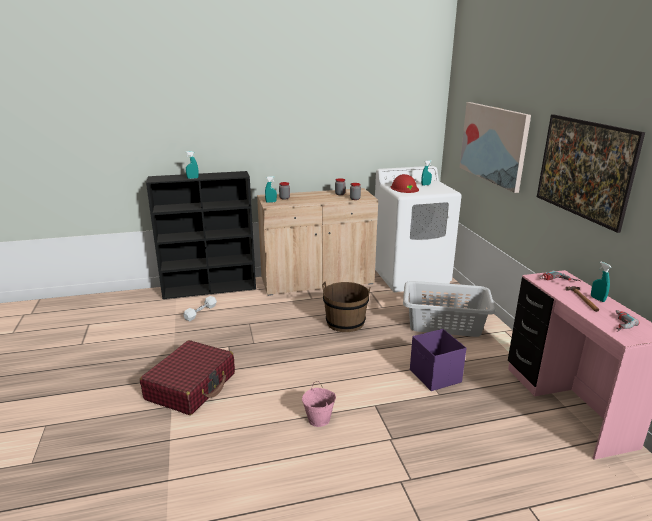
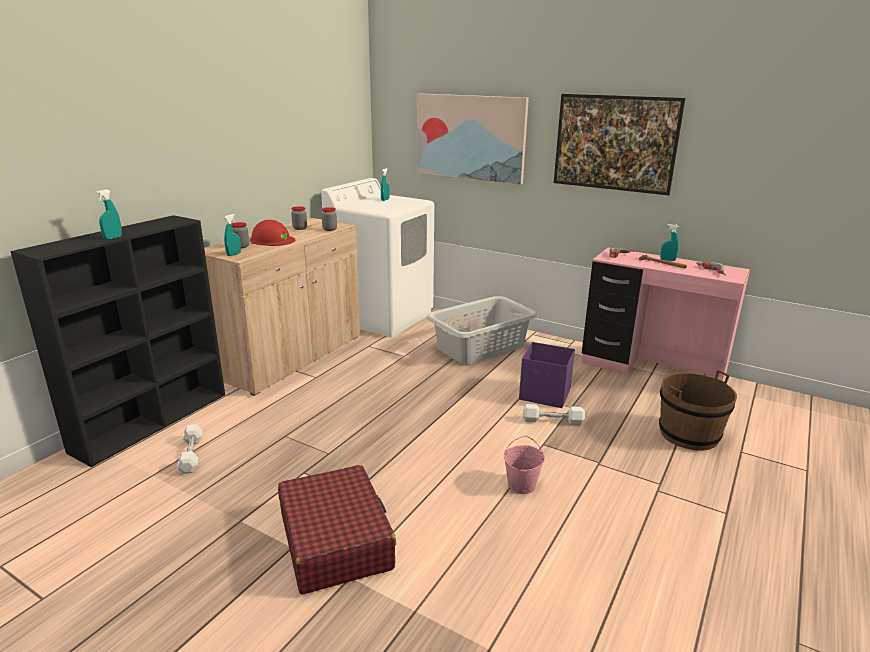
camera: 45 degrees left, 0 degrees up
(345, 322) = (393, 385): brown bucket -> brown bucket (688, 434)
(404, 188) = (373, 206): red hard hat -> red hard hat (272, 240)
(408, 395) = (552, 421): none -> white dumbbell

